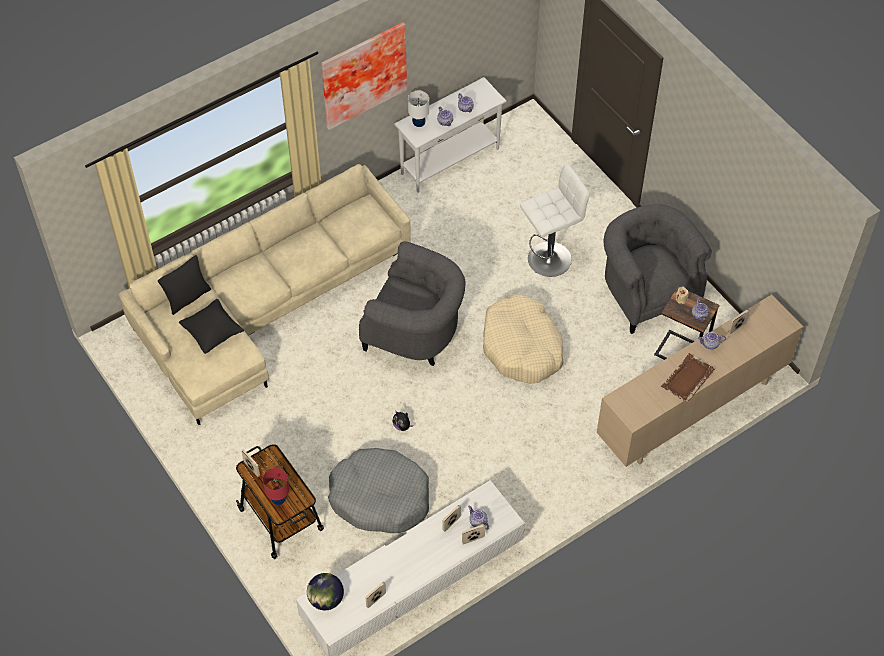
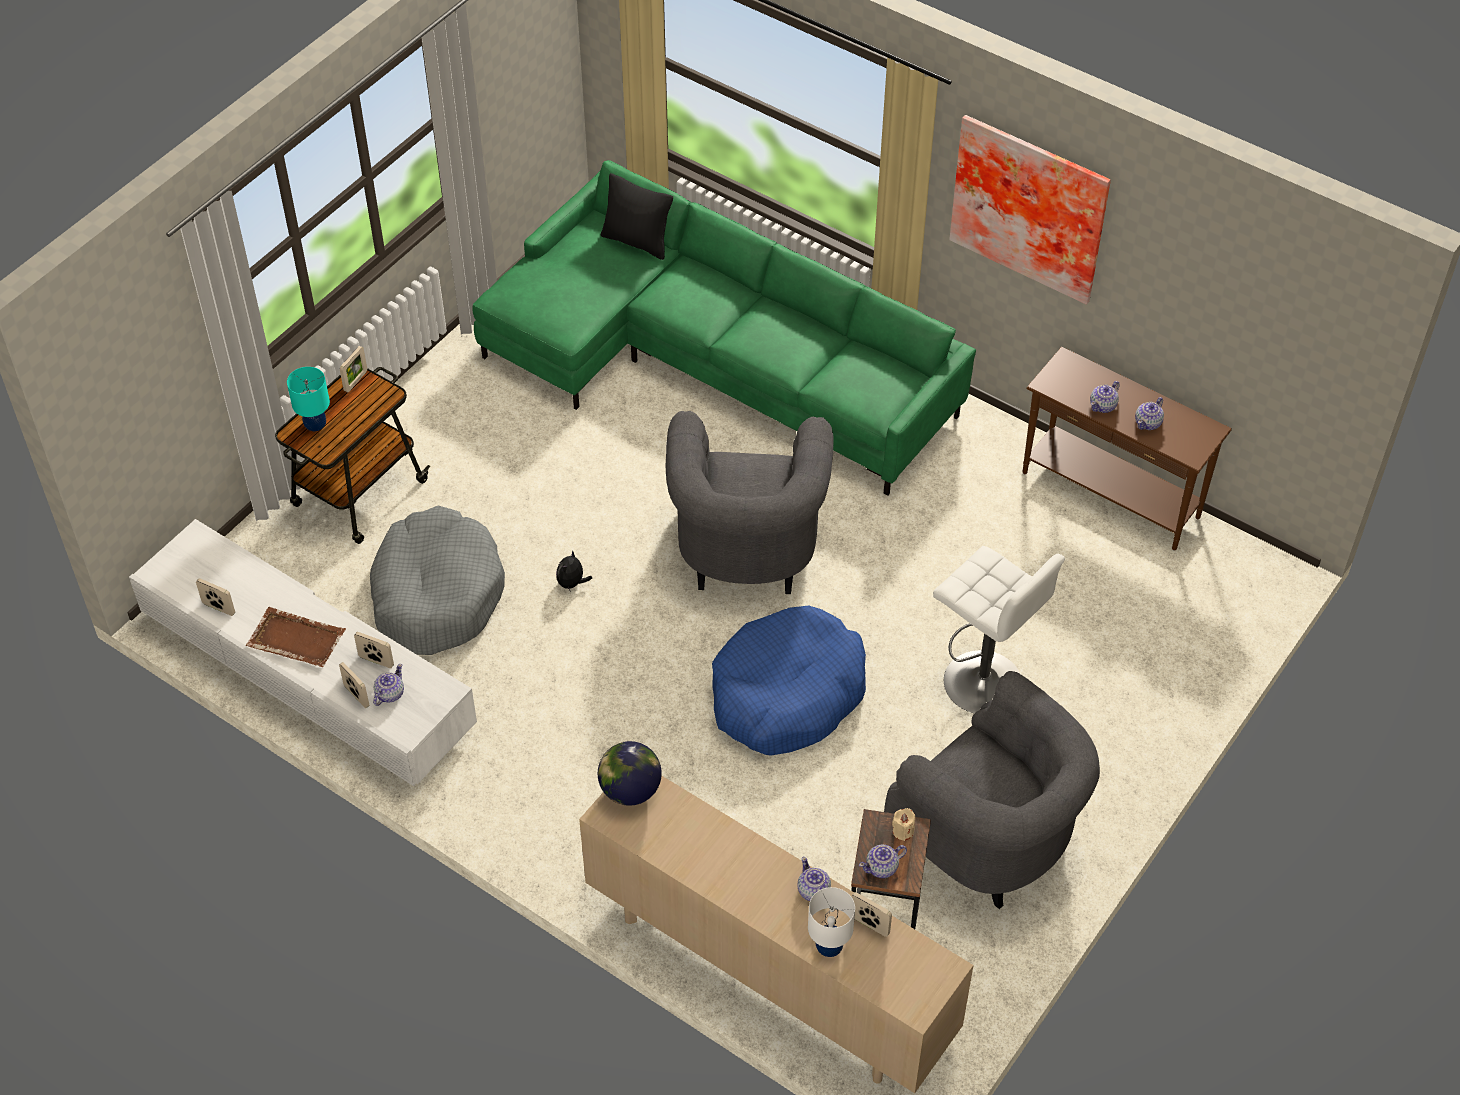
camera: 70 degrees right, 5 degrees down
(212, 333) = (586, 285): black pillow -> none
(264, 306) = (714, 363): beige sofa -> green sofa
(279, 499) = (316, 426): red table lamp -> turquoise table lamp
(326, 599) = (203, 551): globe -> globe (630, 790)
(418, 123) = (1079, 374): white table lamp -> white table lamp (829, 946)
(450, 160) = (1112, 495): white console table -> brown console table
(522, 347) = (786, 694): beige dog bed -> blue dog bed
(646, 291) = (987, 841): grey armchair -> grey armchair turned 90 degrees clockwise
(687, 379) = (722, 873): brown tray -> brown tray (295, 639)

